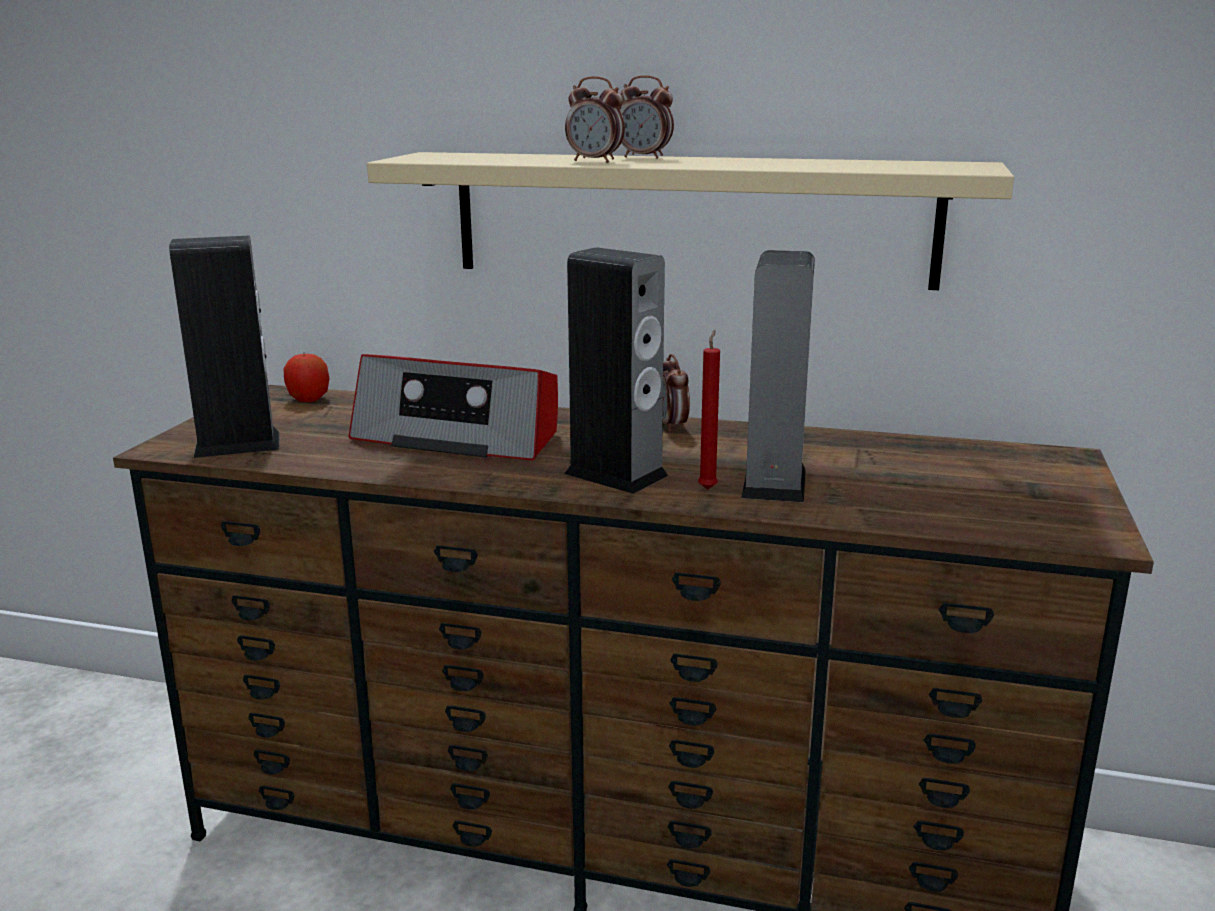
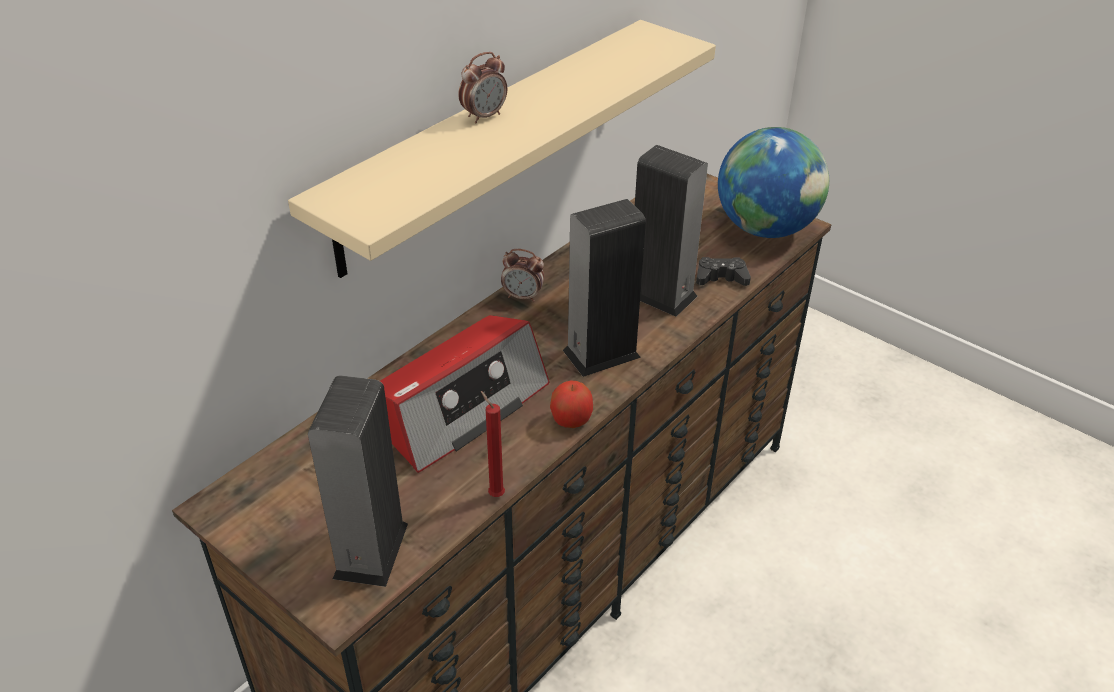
camera: 65 degrees left, 20 degrees up
(308, 399) = (268, 480): apple -> apple (571, 420)
(595, 161) = (492, 142): alarm clock -> none
(708, 488) = (652, 323): red candle -> red candle (494, 494)
(867, 509) = (721, 278): none -> black game controller
(1041, 517) = (765, 228): none -> globe

